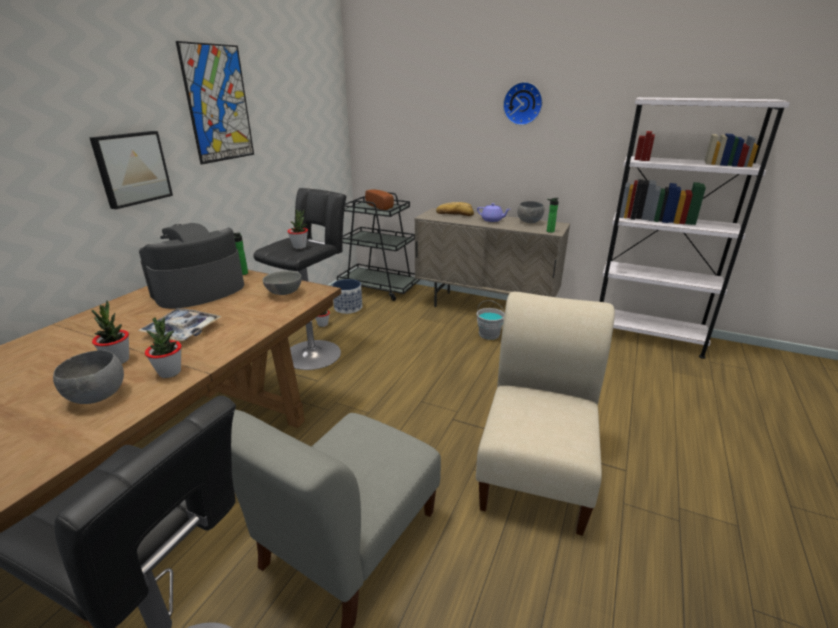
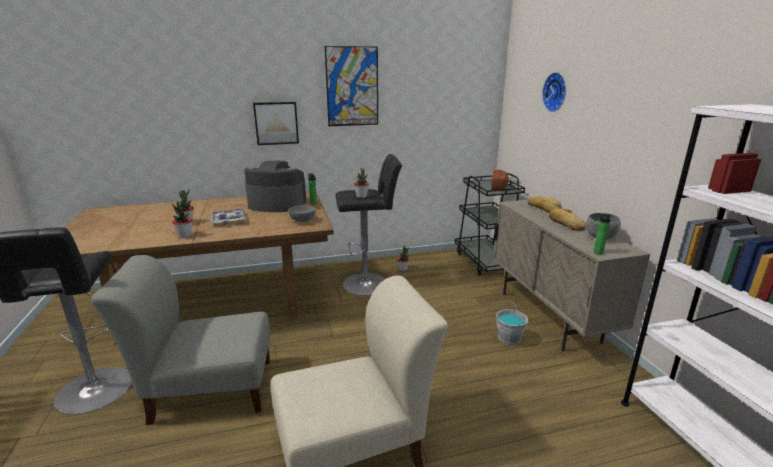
camera: 50 degrees right, 5 degrees down
(97, 397) = (152, 233): grey bowl -> none
(348, 307) = (437, 265): planter -> none
(492, 220) = (565, 224): purple teapot -> bread
(523, 103) = (627, 102): wall clock -> wall clock (556, 92)

